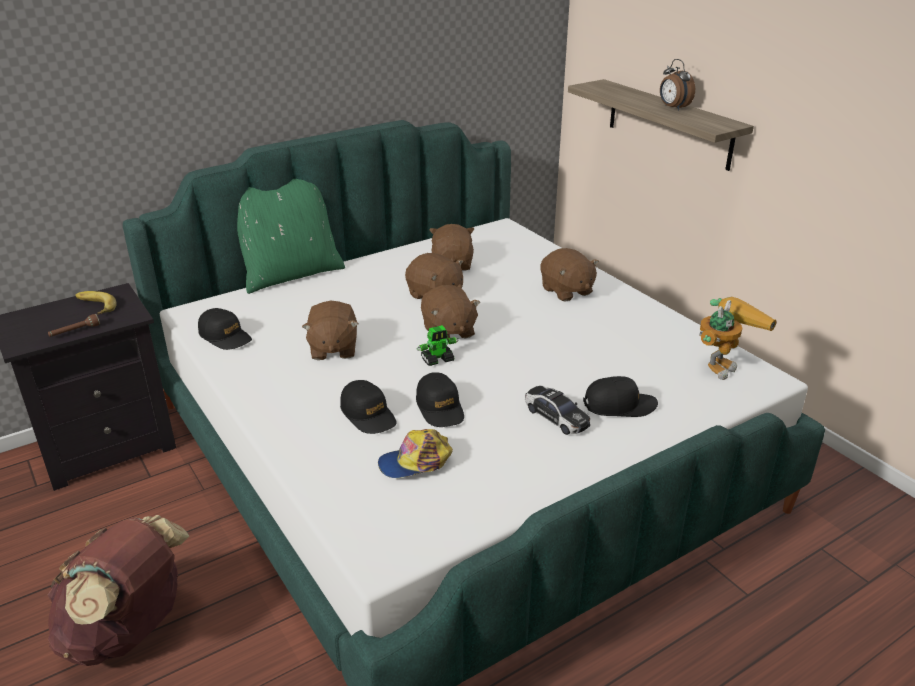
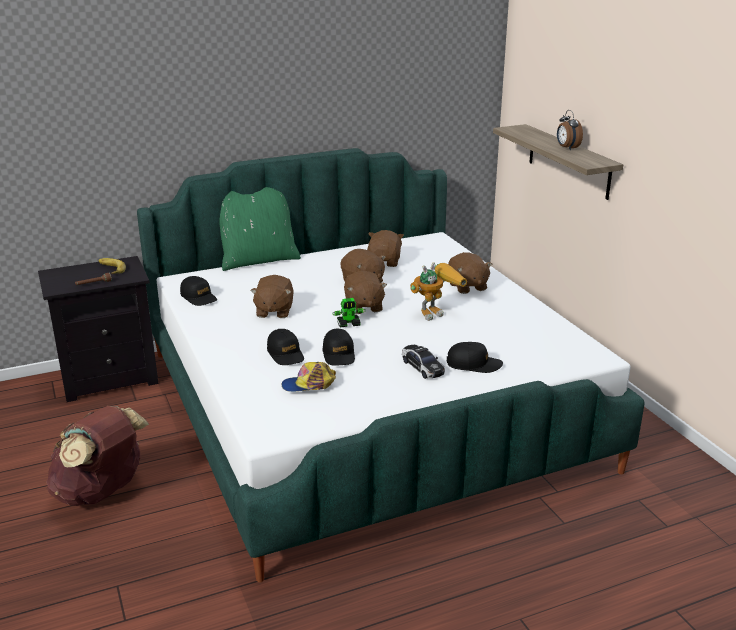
camera: 10 degrees right, 5 degrees down
(722, 364) = (568, 345): toy robot -> toy robot (435, 311)

